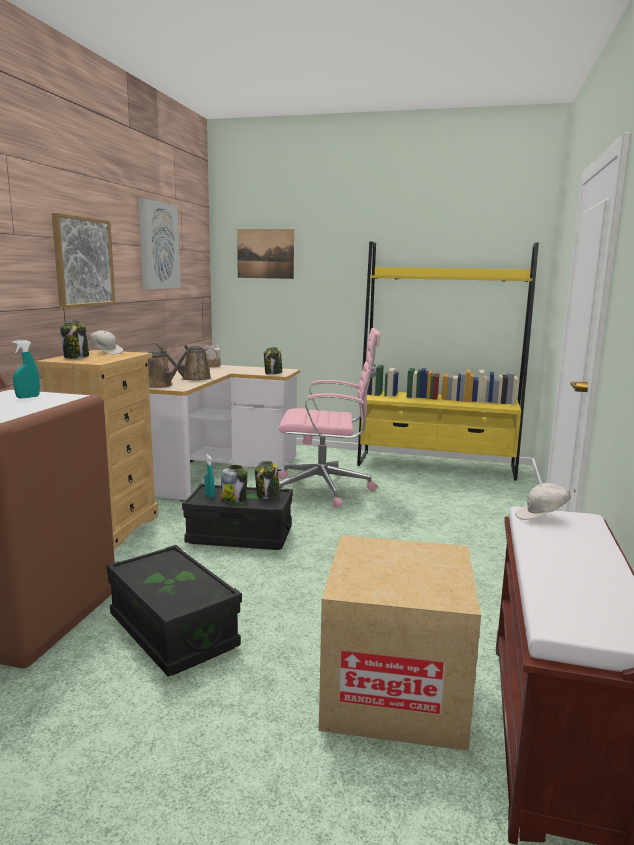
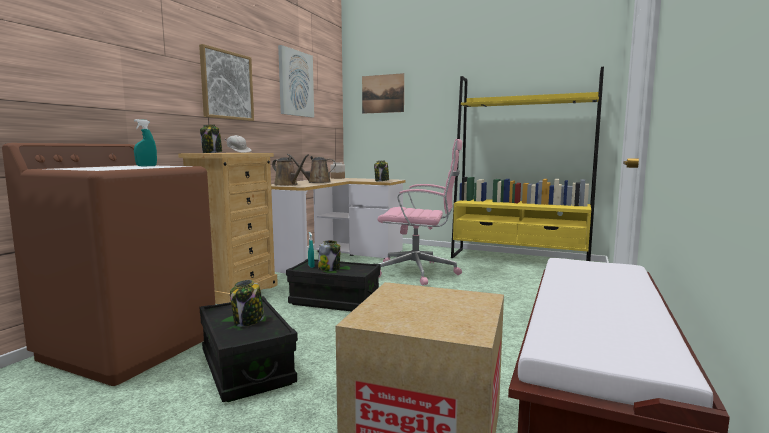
camera: 10 degrees right, 5 degrees down
(267, 495) = (357, 267): jar -> jar (248, 321)
(542, 517) = (577, 265): white cap -> none

